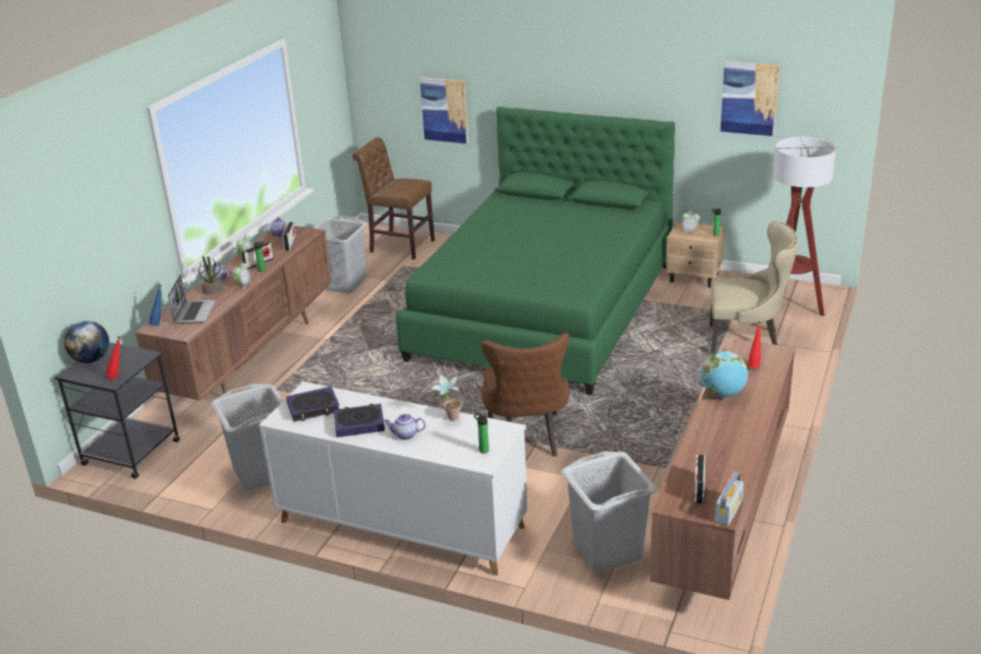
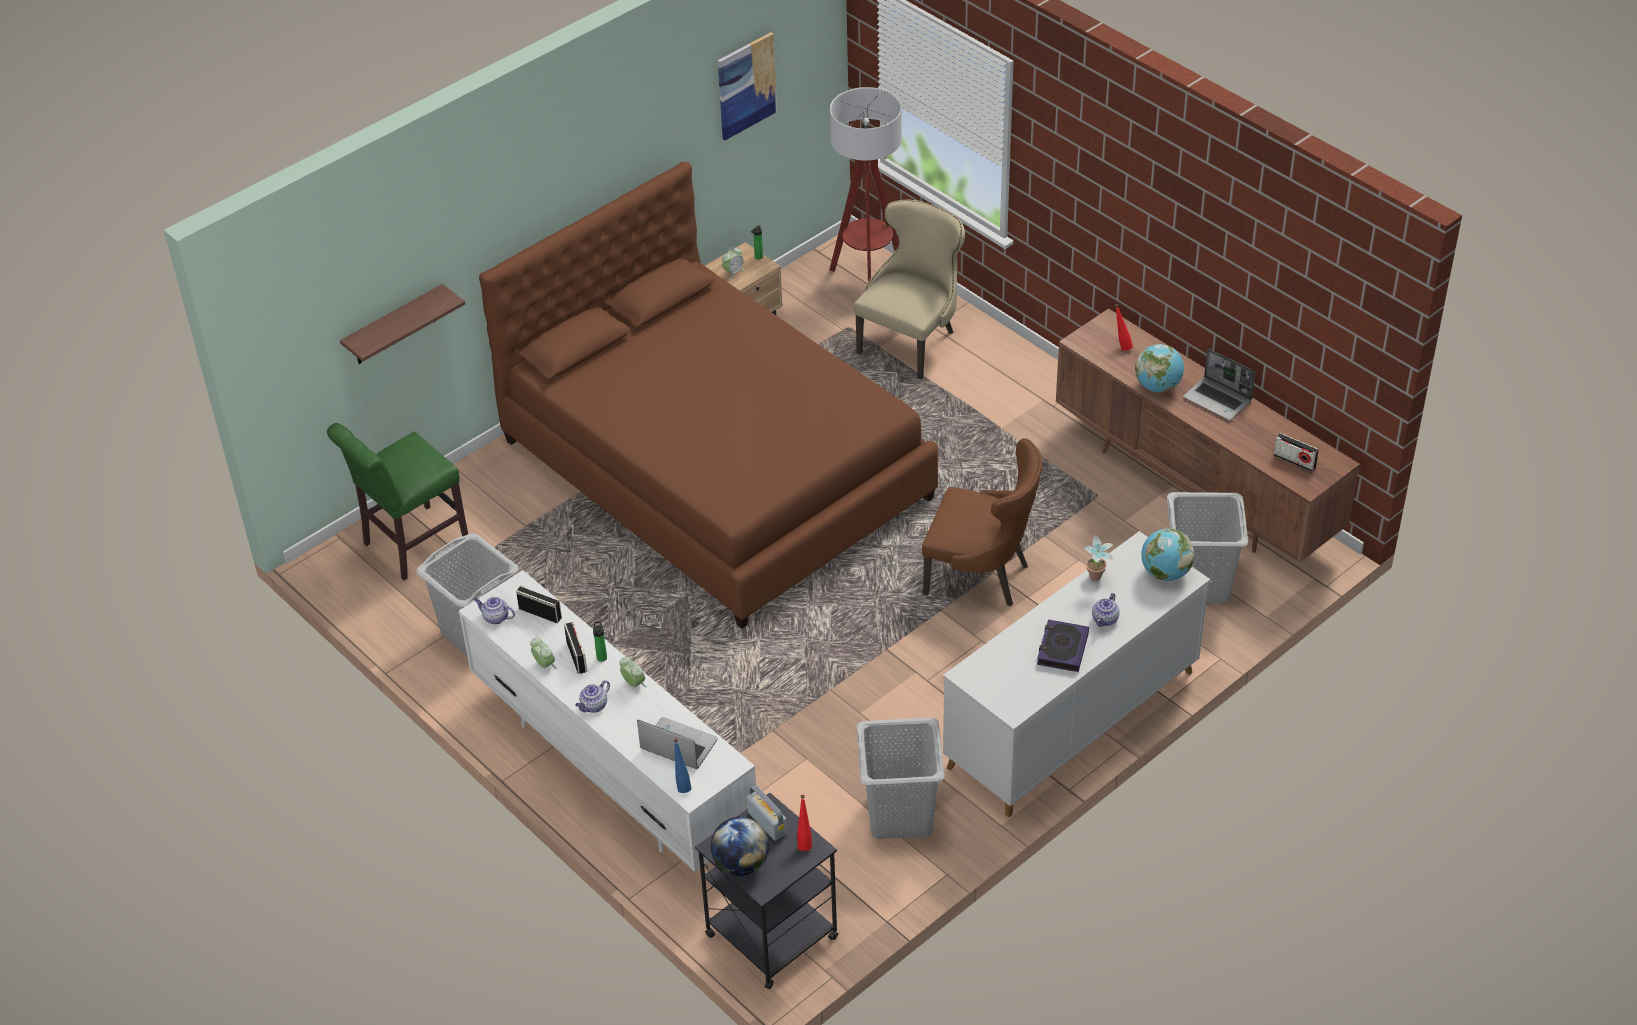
camera: 65 degrees left, 15 degrees up
(213, 290) = (624, 716): potted plant -> none
(251, 355) = (611, 772): brown cabinet -> white cabinet
(313, 408) = (1007, 677): book -> none
(399, 246) = (411, 546): brown chair -> green chair
(444, 110) = (394, 326): picture -> shelf
(482, 450) = (1165, 573): bottle -> globe
(544, 310) = (716, 468): green bed -> brown bed
(728, 511) = (1334, 457): radio -> radio (767, 823)
(739, 427) = (1218, 400): none -> laptop

